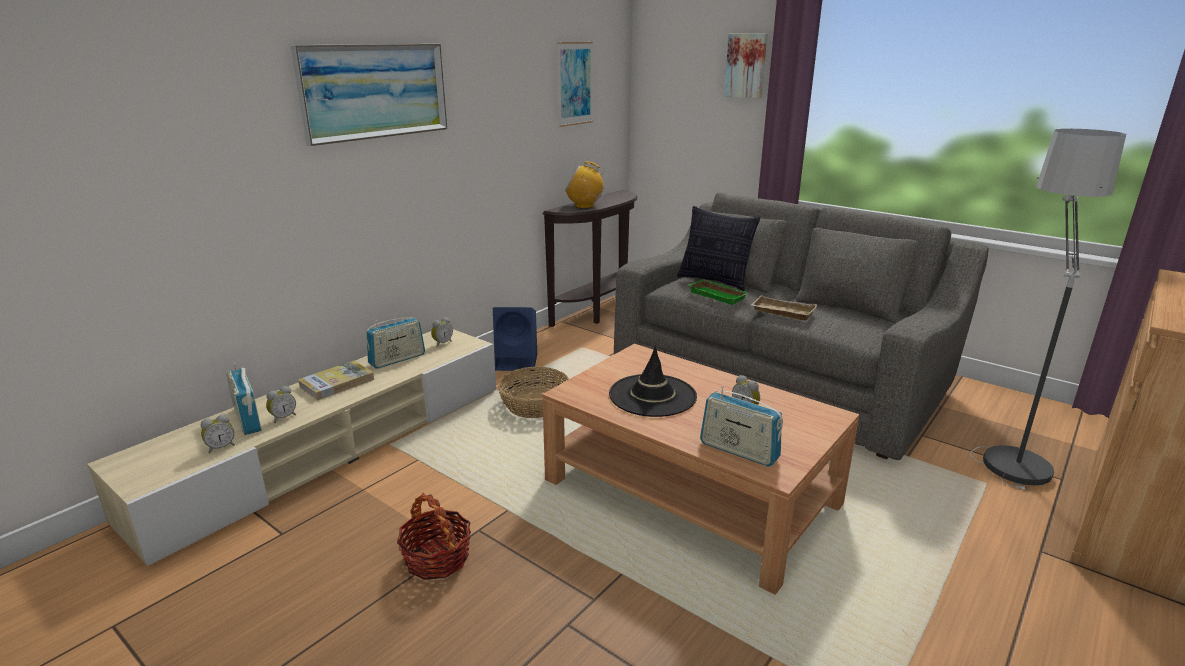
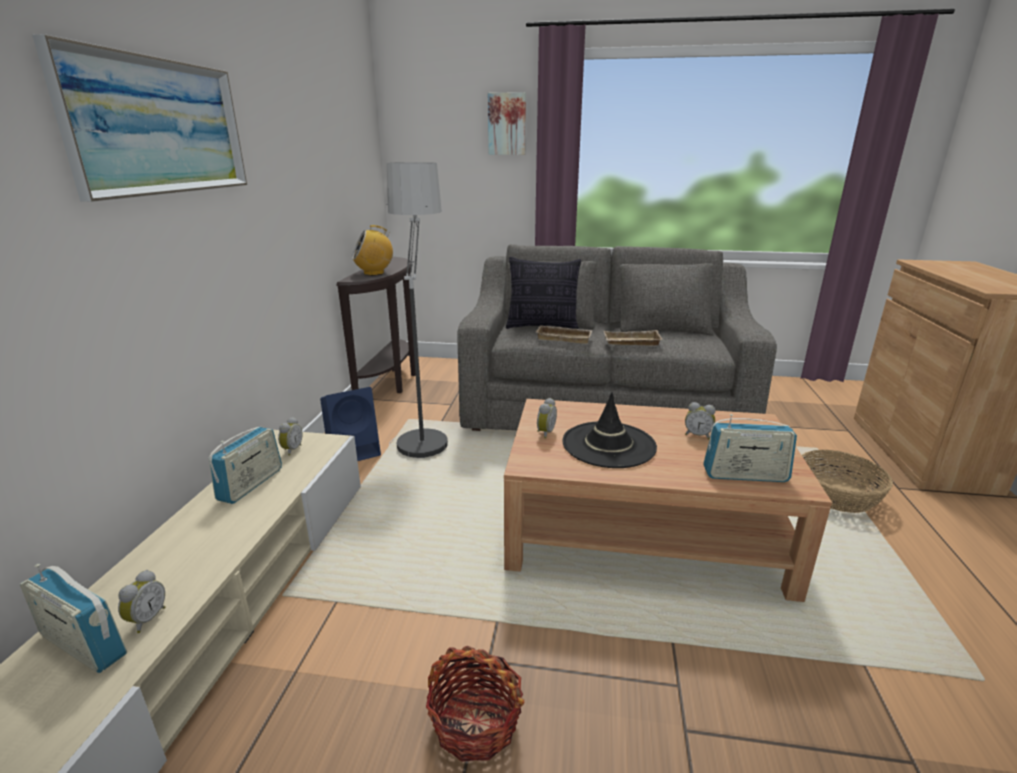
camera: 30 degrees left, 0 degrees up
(221, 447) = (69, 712): alarm clock -> alarm clock (544, 433)
(337, 383) = (190, 540): book -> none
(535, 405) = (416, 492): basket -> basket (837, 495)
(575, 84) = (344, 142): picture -> none
(719, 295) = (564, 337): green tray -> beige tray
(1010, 444) = (796, 415): floor lamp -> floor lamp (423, 428)

